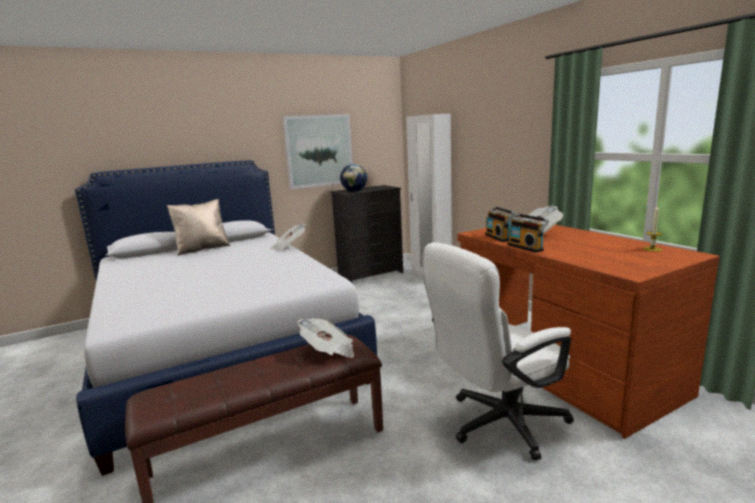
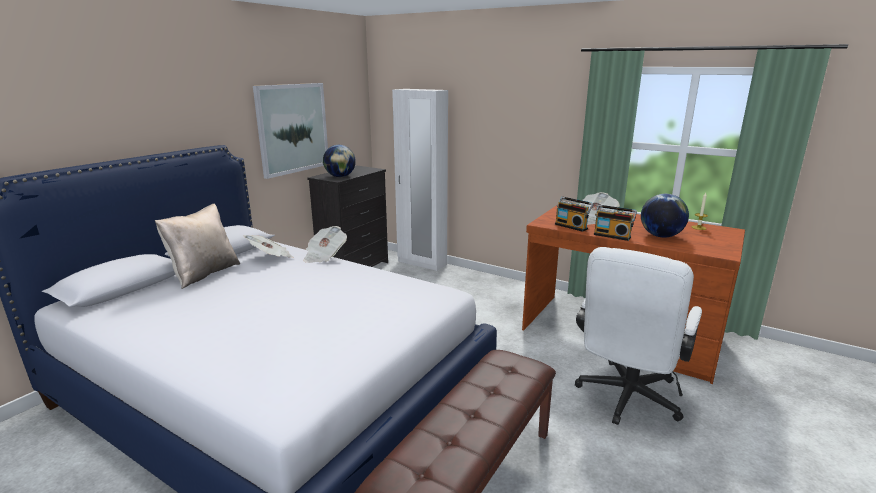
camera: 30 degrees left, 5 degrees up
(329, 351) = (507, 372): newspaper -> newspaper (271, 257)
(584, 252) = (661, 236): none -> globe

